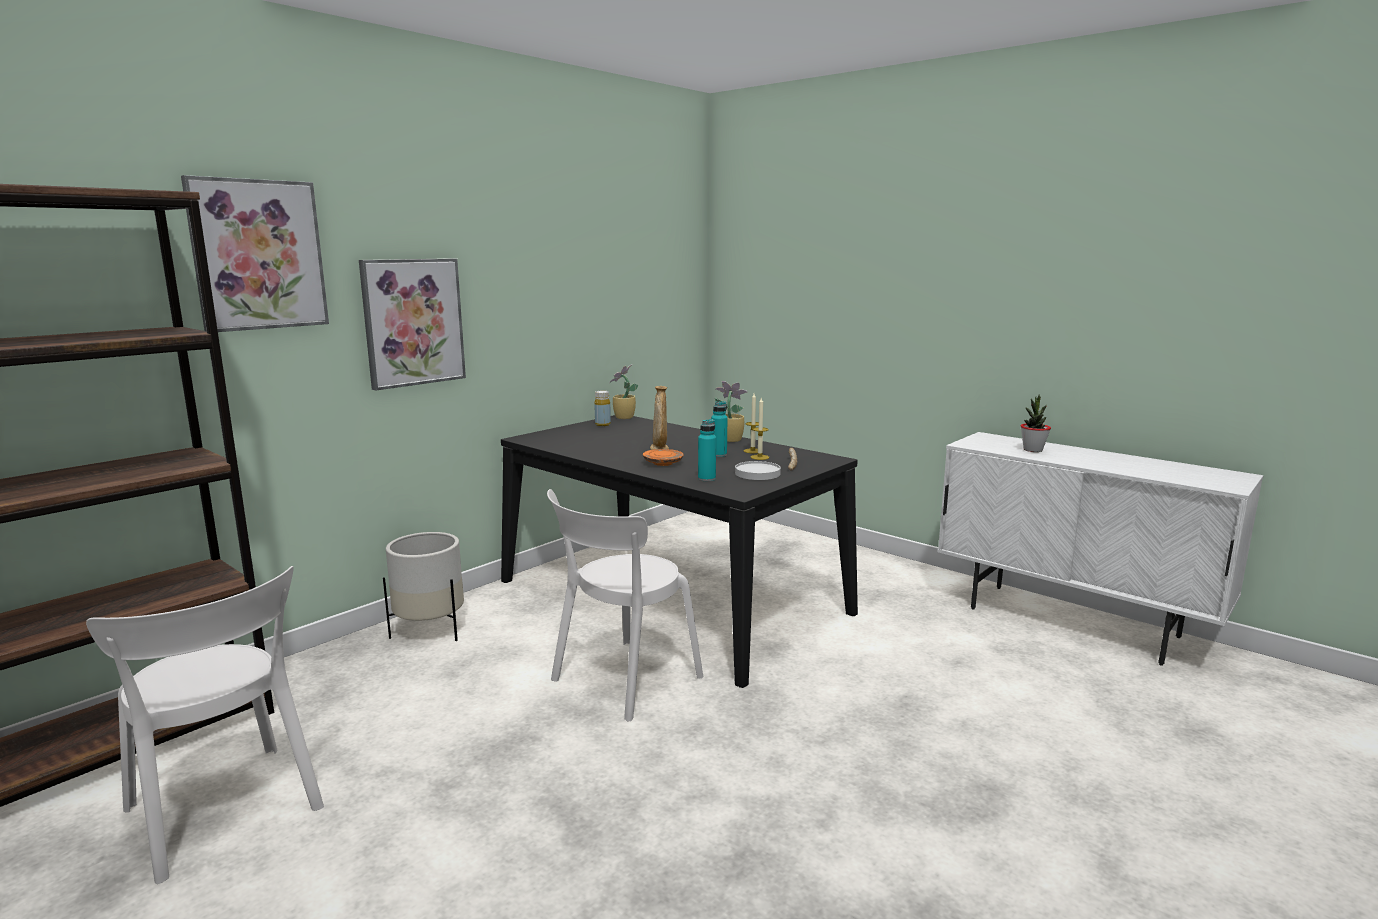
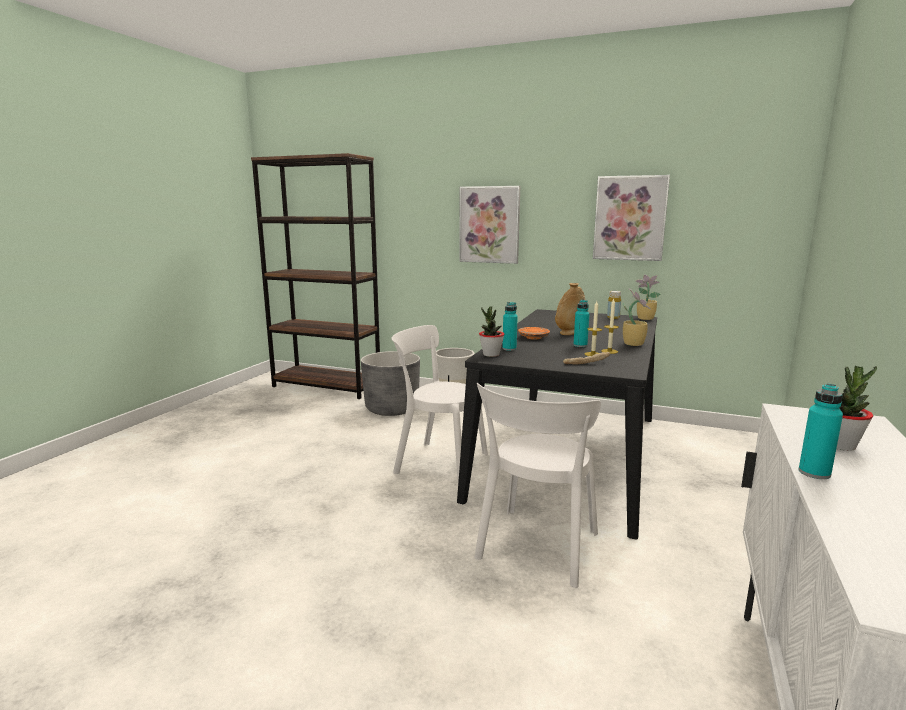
camera: 70 degrees right, 0 degrees up
(226, 813) = (288, 413): white chair -> white chair (536, 548)
(258, 255) = (413, 184): picture -> picture (630, 218)
(373, 685) = (392, 408): none -> grey planter
(727, 489) = (491, 355): none -> potted plant
(757, 473) = (543, 357): white plate -> none
(1080, 464) = (814, 473): none -> turquoise bottle

